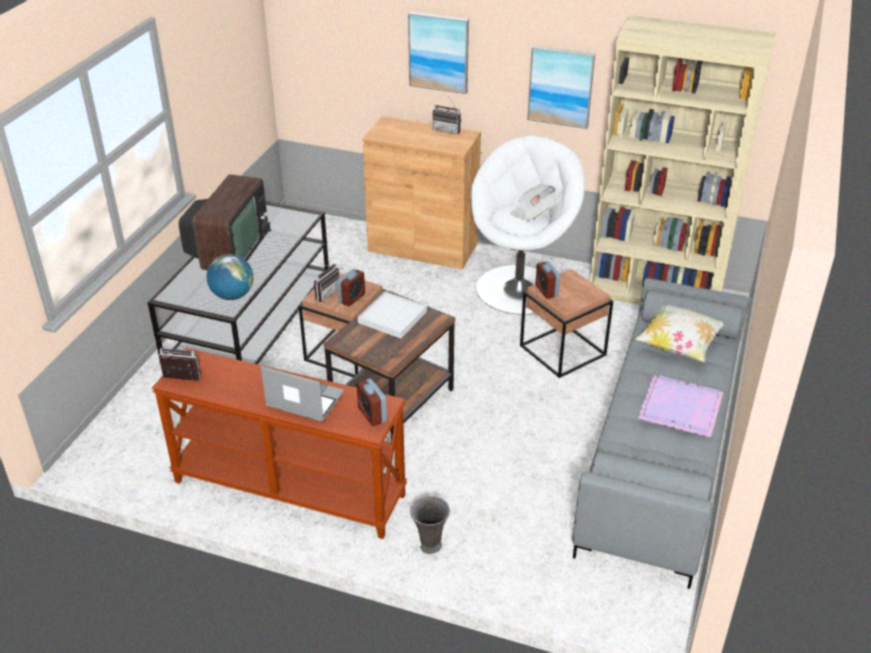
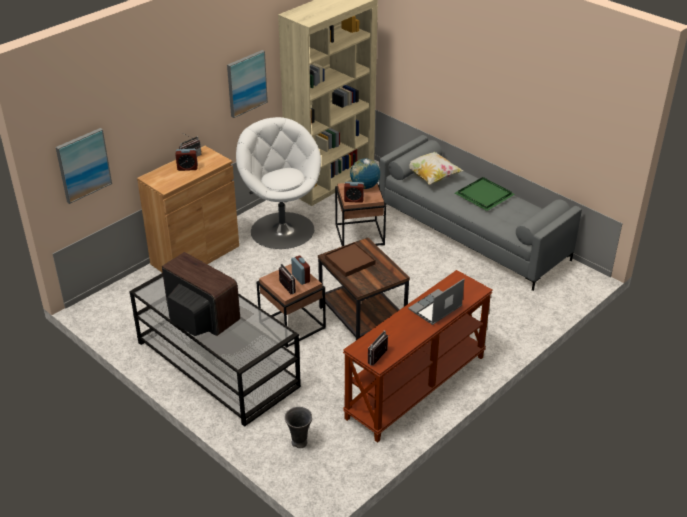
camera: 65 degrees left, 0 degrees up
(232, 296) = (265, 328): globe -> globe (365, 186)
(372, 415) = (465, 285): alarm clock -> alarm clock (187, 168)
(392, 317) = (349, 261): white tray -> brown tray
(430, 546) = (498, 340): grey vase -> grey vase (299, 443)
(439, 52) = (169, 104): picture -> picture (83, 165)
(533, 213) = (286, 170): newspaper -> none
(681, 408) = (485, 195): purple tray -> green tray

